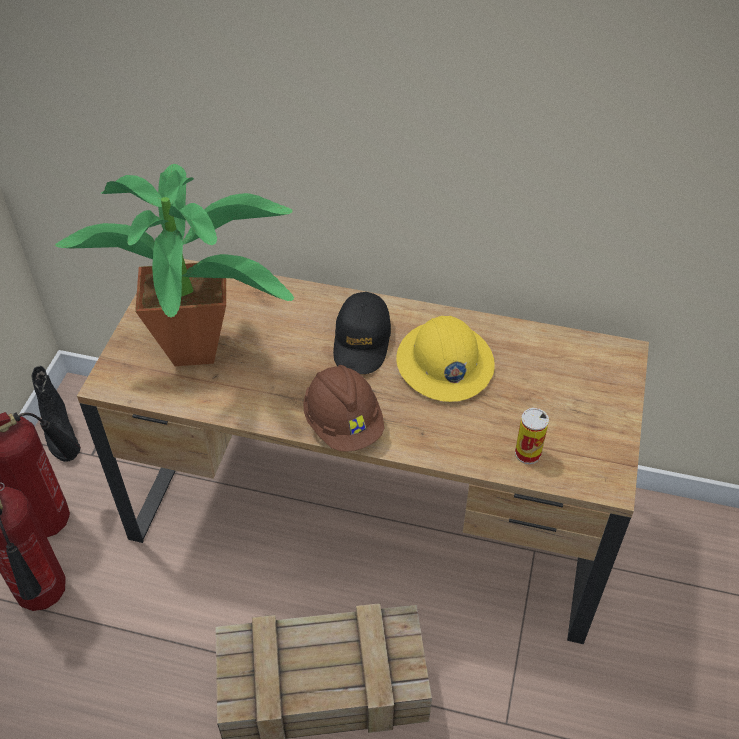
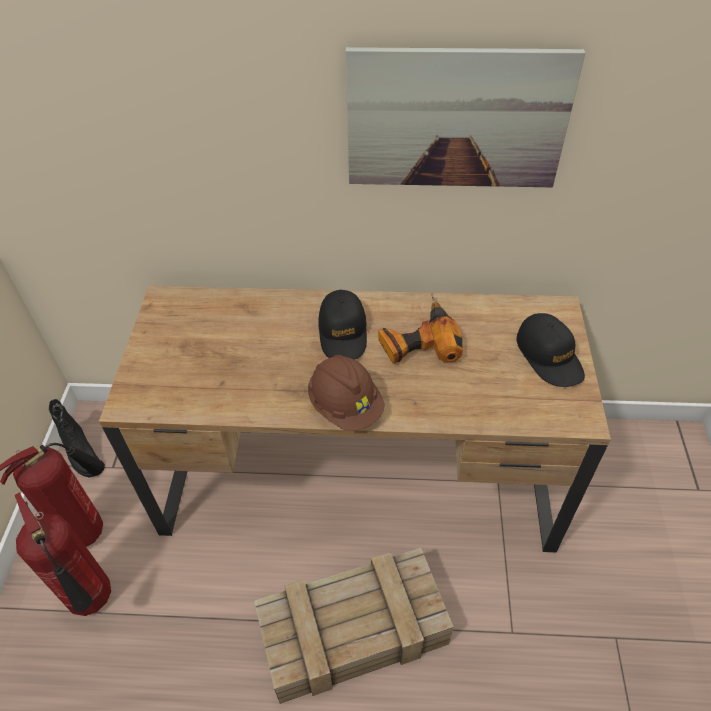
camera: 10 degrees left, 0 degrees up
(205, 353) = (209, 364): potted plant -> none
(444, 363) = (417, 340): yellow hard hat -> power drill
(510, 123) = (456, 120): none -> picture
(527, 453) = (509, 405): can -> none
(592, 406) = (549, 356): none -> black cap

